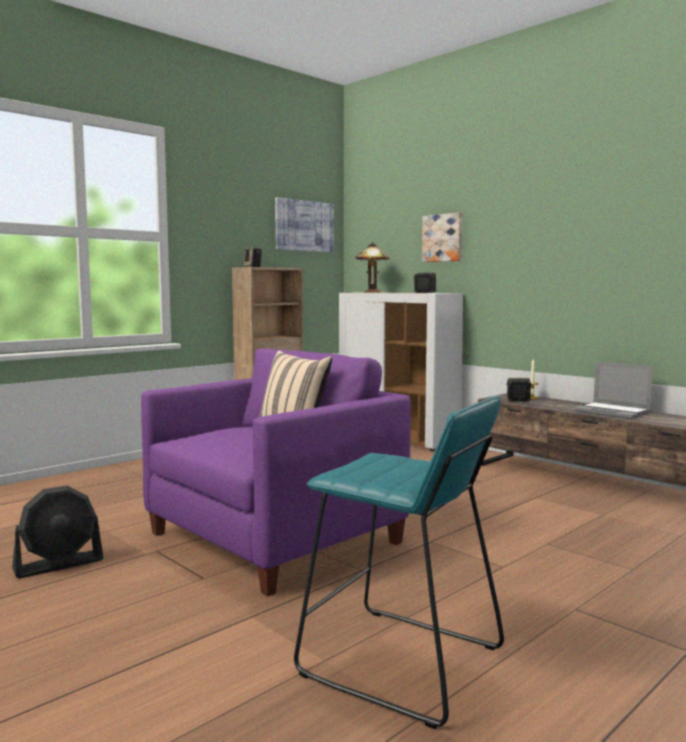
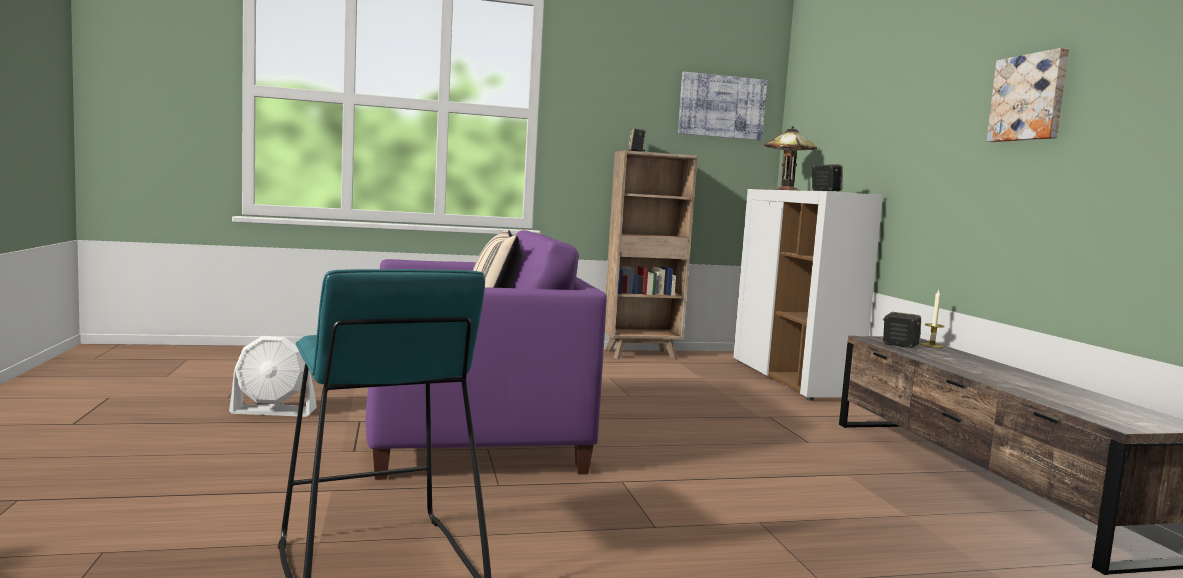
camera: 30 degrees right, 0 degrees up
(59, 564) = (274, 411): black fan -> white fan
(443, 238) = (871, 120): picture -> picture (1029, 98)
(613, 412) = (1006, 378): laptop -> none

